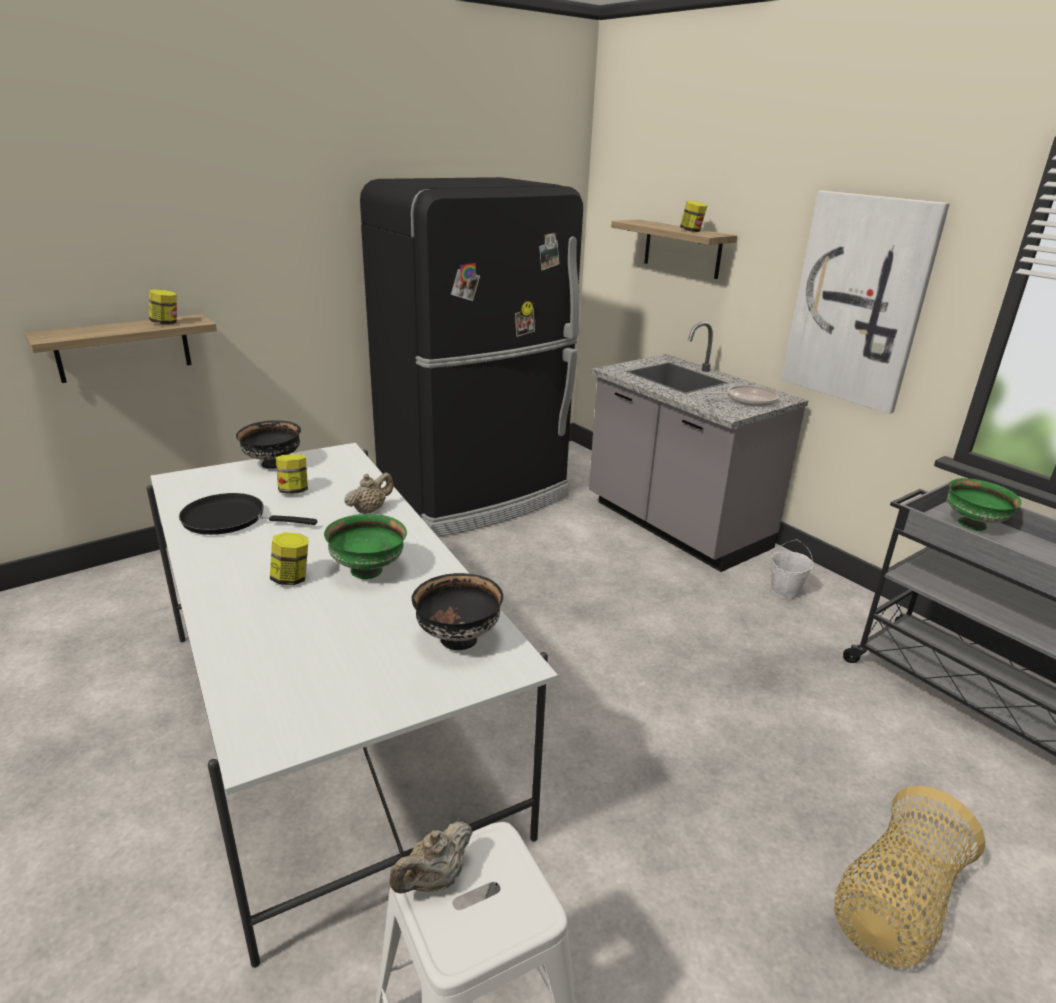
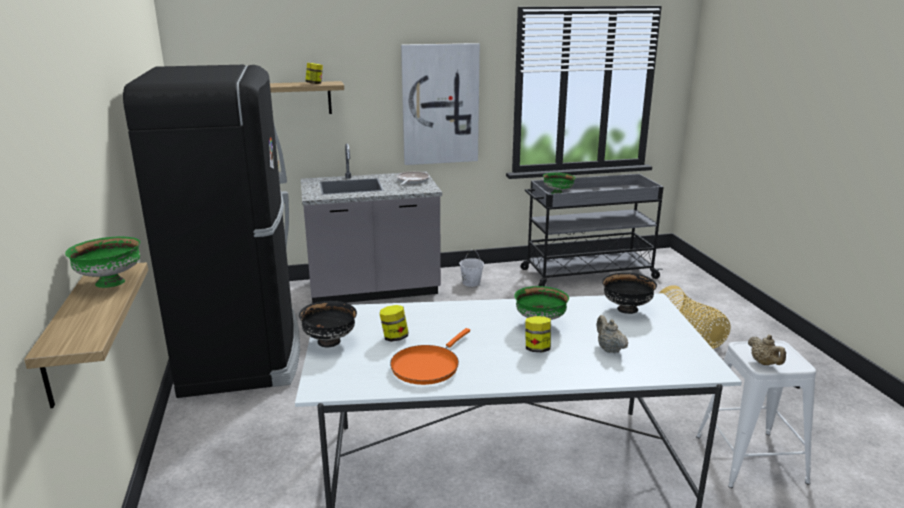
camera: 65 degrees left, 5 degrees down
(166, 323) = (110, 282): jar -> green bowl
(230, 519) = (427, 366): black frying pan -> orange frying pan
(370, 510) = (452, 314): beige teapot -> beige teapot (609, 349)

